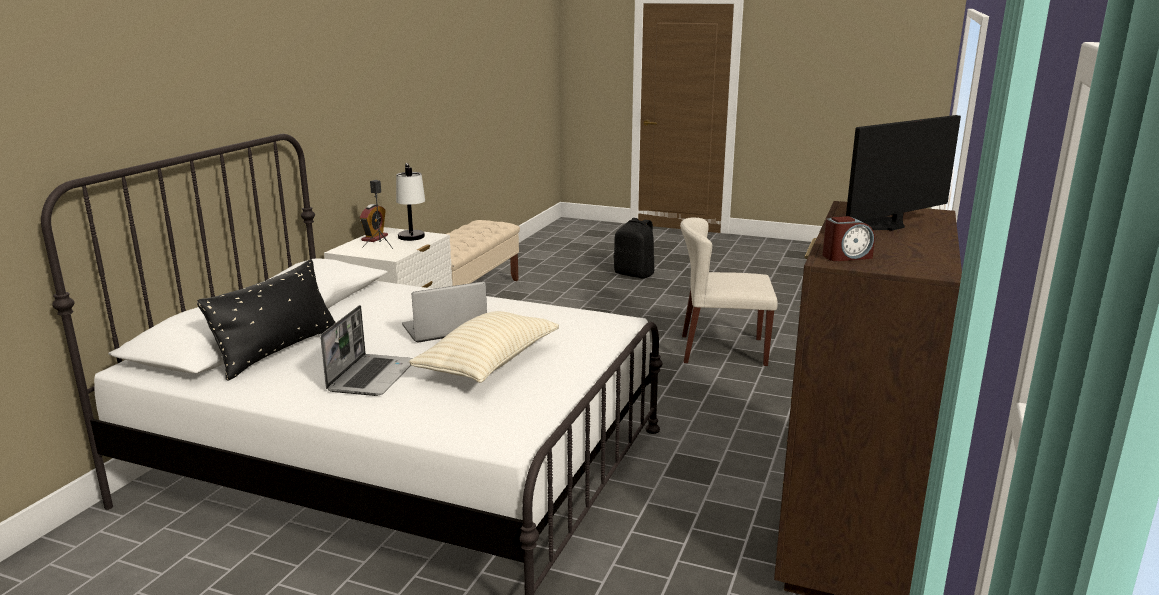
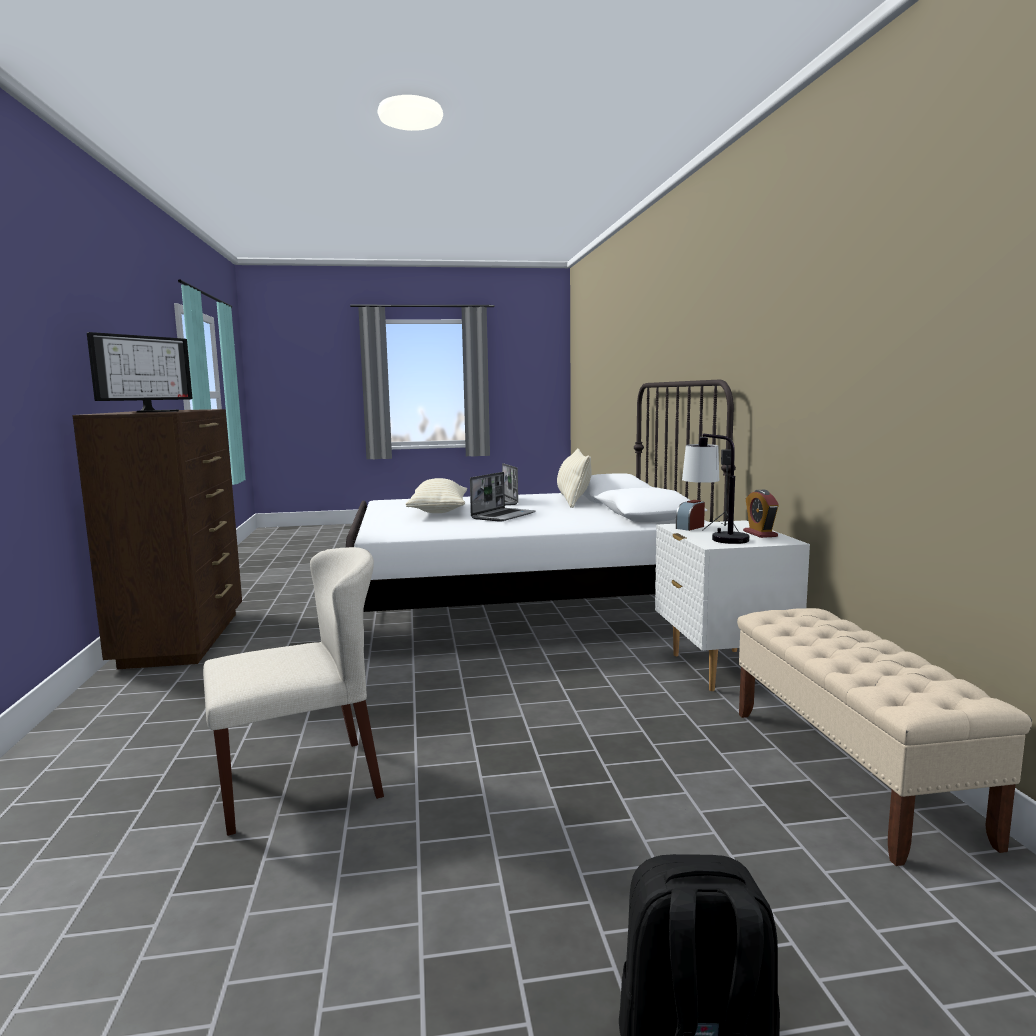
camera: 150 degrees right, 10 degrees down
(278, 351) = (573, 500): black pillow -> beige pillow
(846, 256) = (198, 409): alarm clock -> alarm clock (690, 527)

